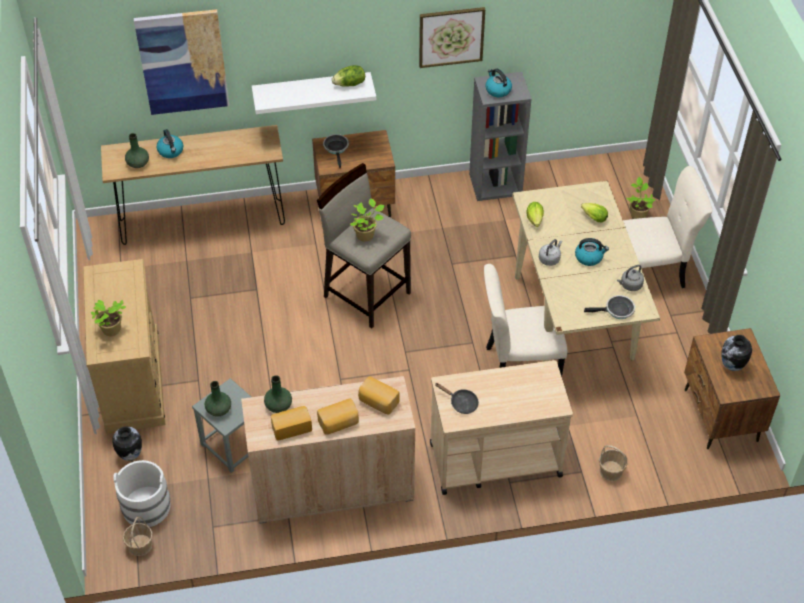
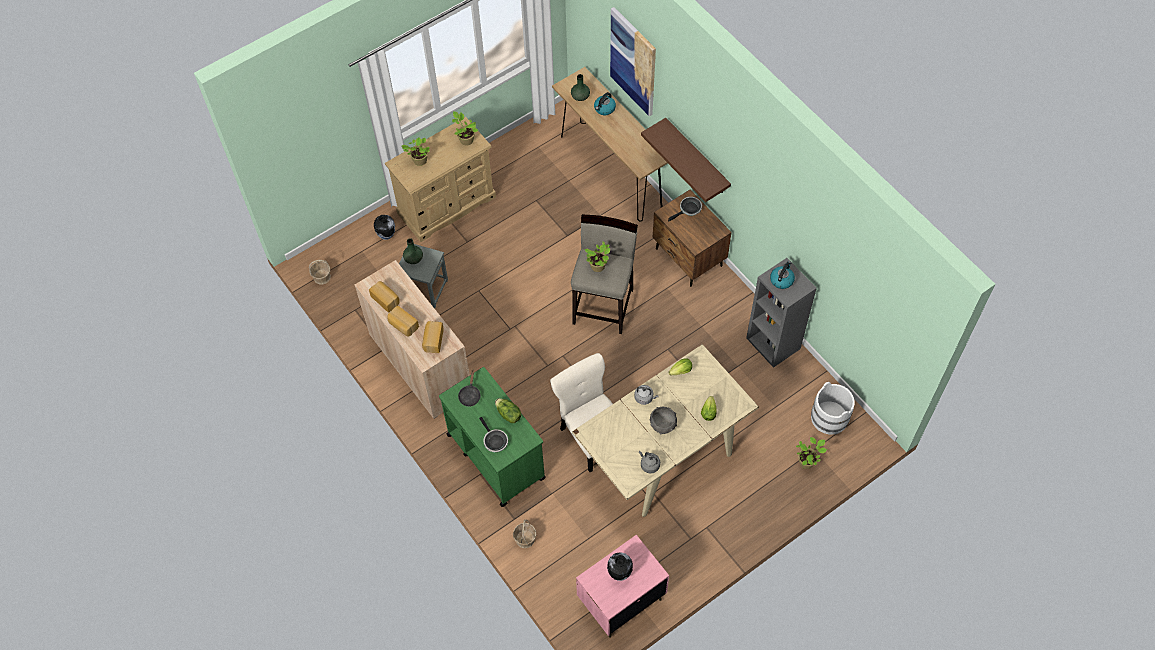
camera: 65 degrees right, 10 degrees up
(116, 277) = (466, 139): none -> potted plant
(146, 506) = (352, 265): white bucket -> white bucket (830, 417)
(279, 405) = (400, 284): green vase -> none
(312, 90) = (697, 158): white shelf -> brown shelf
(350, 84) = (707, 177): lettuce -> lettuce (508, 414)
(451, 36) = (781, 214): picture -> none
(494, 459) = (495, 455): beige cart -> green cart
(589, 257) = (662, 425): kettle -> grey bowl
(617, 310) = (616, 465): frying pan -> frying pan (494, 441)
(651, 273) = (745, 496): beige chair -> none
(720, 416) = (620, 600): brown nightstand -> pink nightstand

